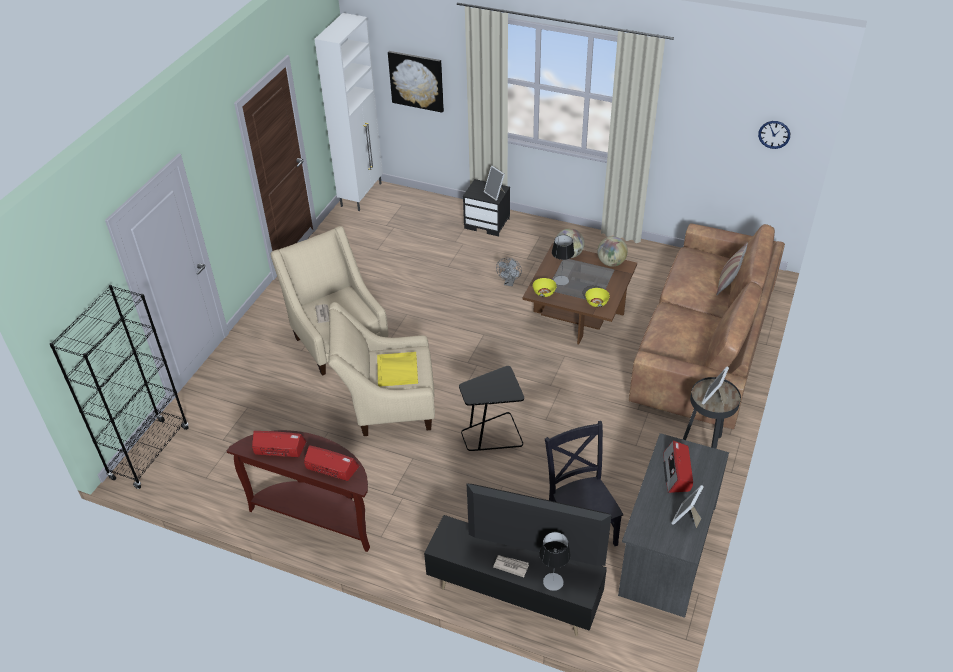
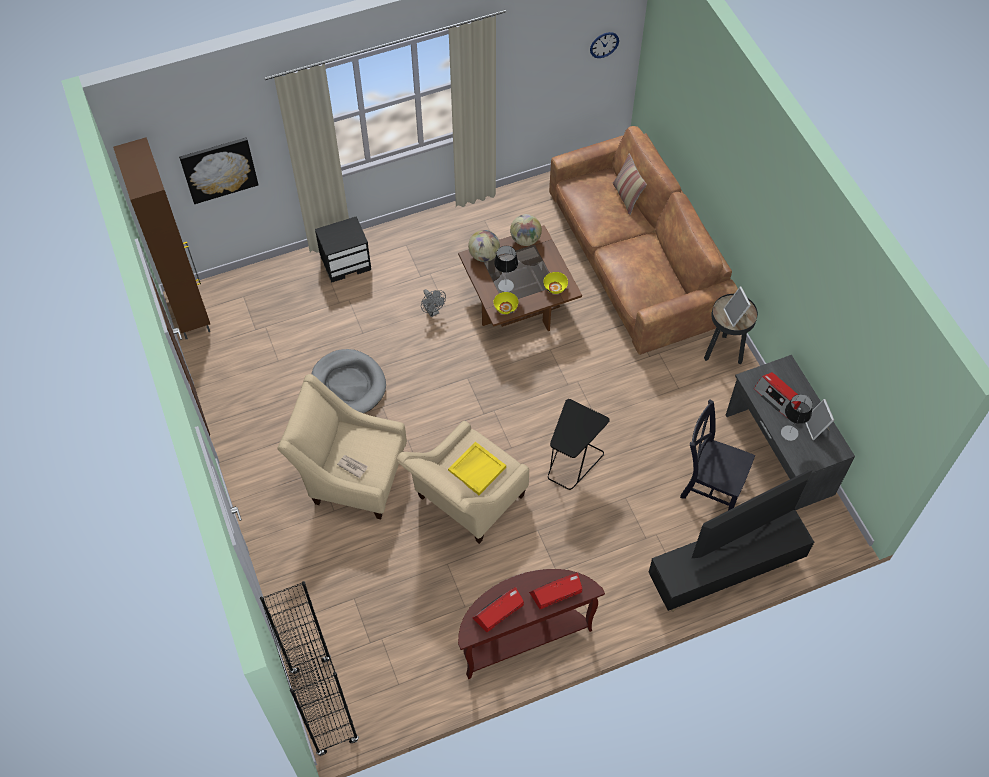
camera: 45 degrees left, 15 degrees up
(362, 194) = (190, 311): white cabinet -> brown cabinet
(401, 288) = (348, 385): none -> grey dog bed
(495, 194) = (352, 233): picture frame -> none
(511, 566) = (736, 556): newspaper -> none
(553, 582) = (772, 544): table lamp -> table lamp (789, 433)

